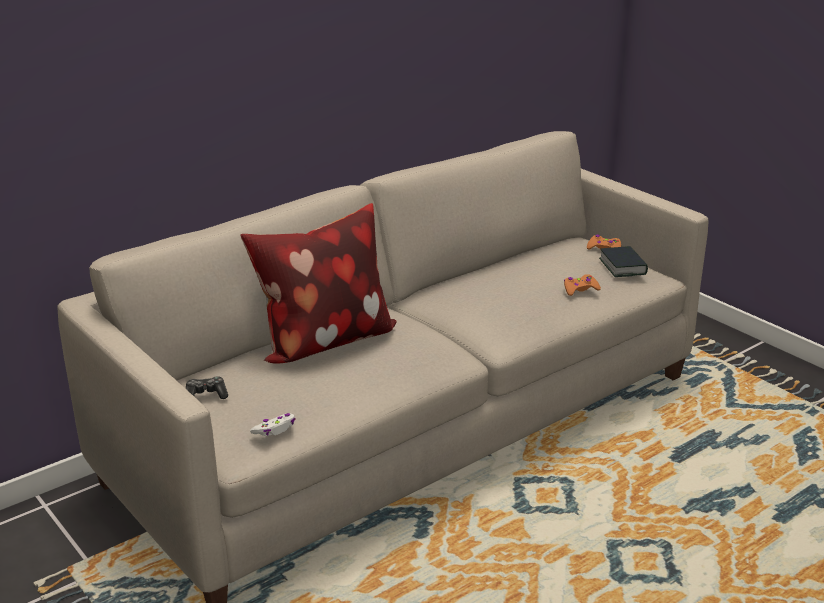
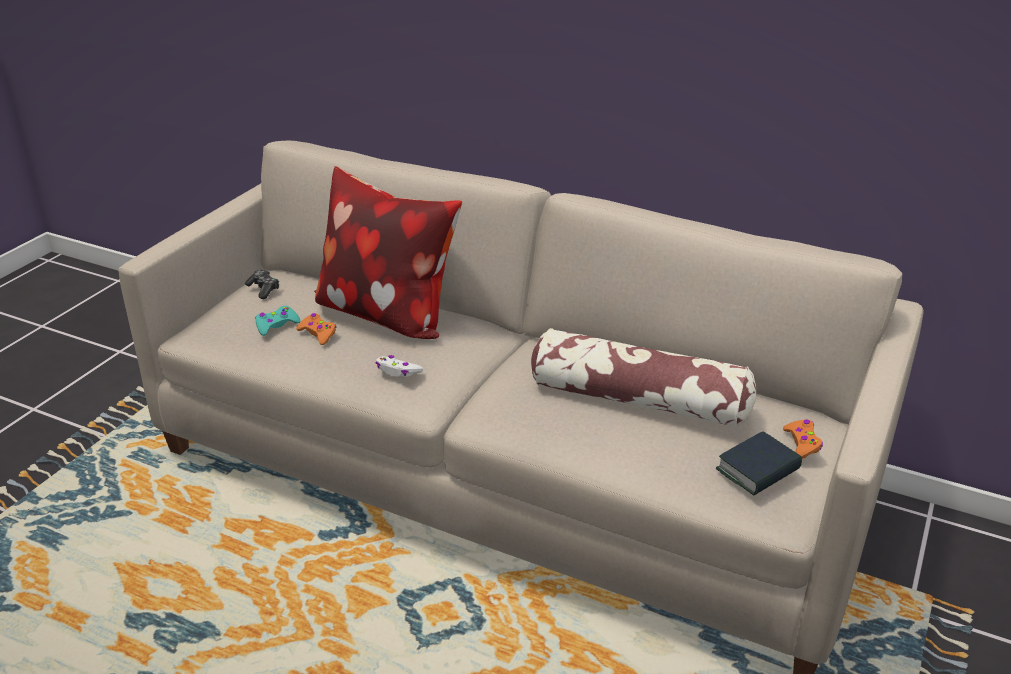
camera: 65 degrees right, 5 degrees up
(275, 429) = (224, 337): white game controller -> white game controller (398, 371)
(290, 395) = (276, 325): none -> turquoise game controller
(530, 278) = (638, 400): none -> pillow
(580, 289) = (640, 444): orange game controller -> orange game controller (318, 333)

